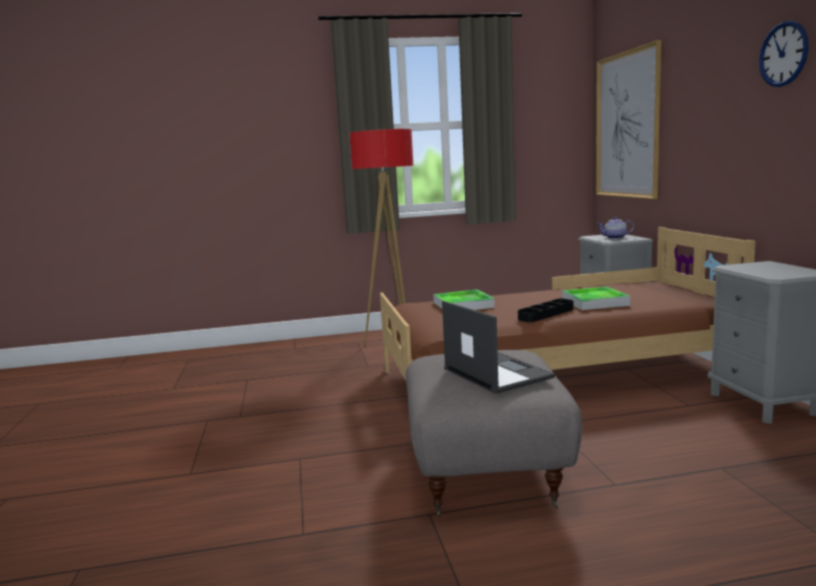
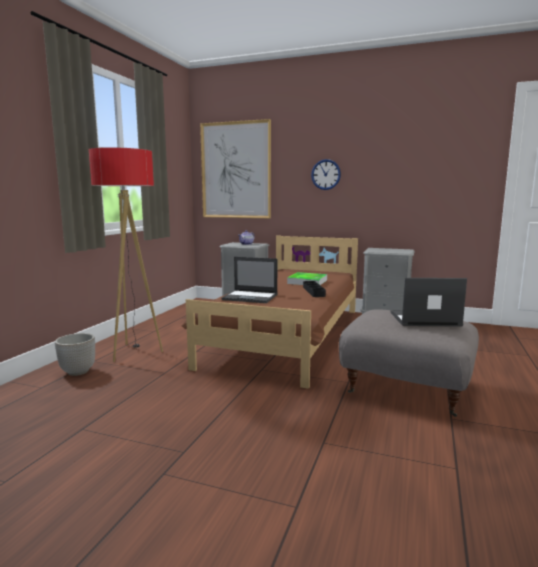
camera: 60 degrees left, 0 degrees up
(332, 345) = (78, 371): none -> planter
(463, 305) = (251, 297): tray -> laptop
(783, 54) = (372, 142): wall clock -> wall clock (325, 174)

